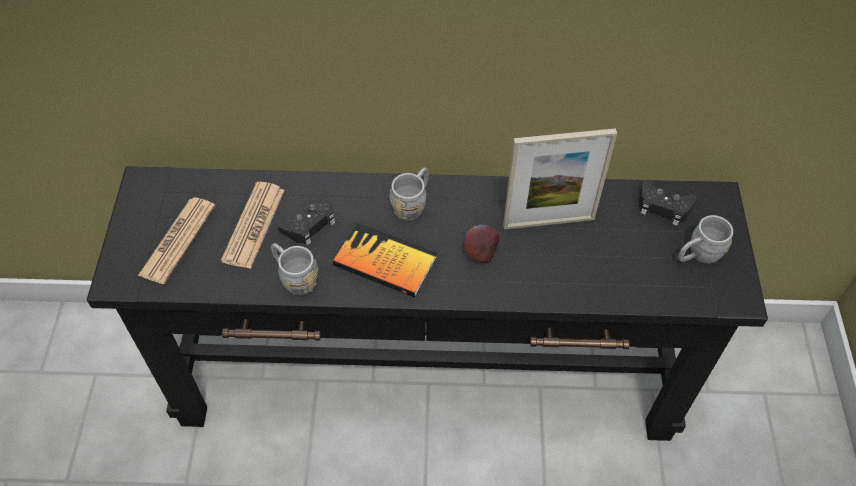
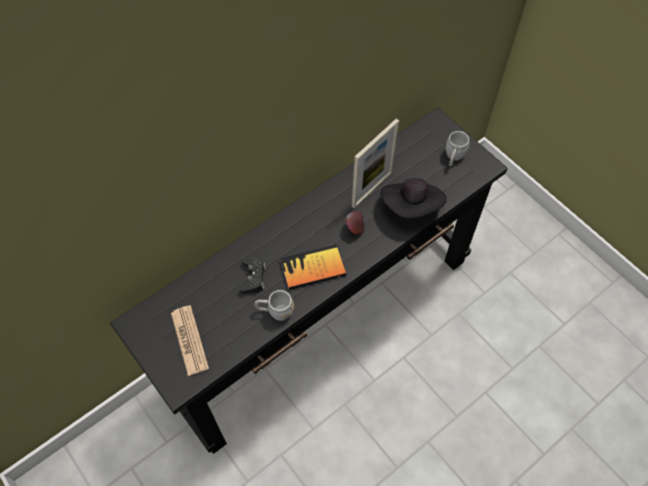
camera: 40 degrees left, 5 degrees up
(254, 225) = (223, 300): newspaper -> none
(413, 204) = (296, 228): grey mug -> none
(580, 276) = (412, 207): none -> black hat
(663, 207) = (417, 143): black game controller -> none

